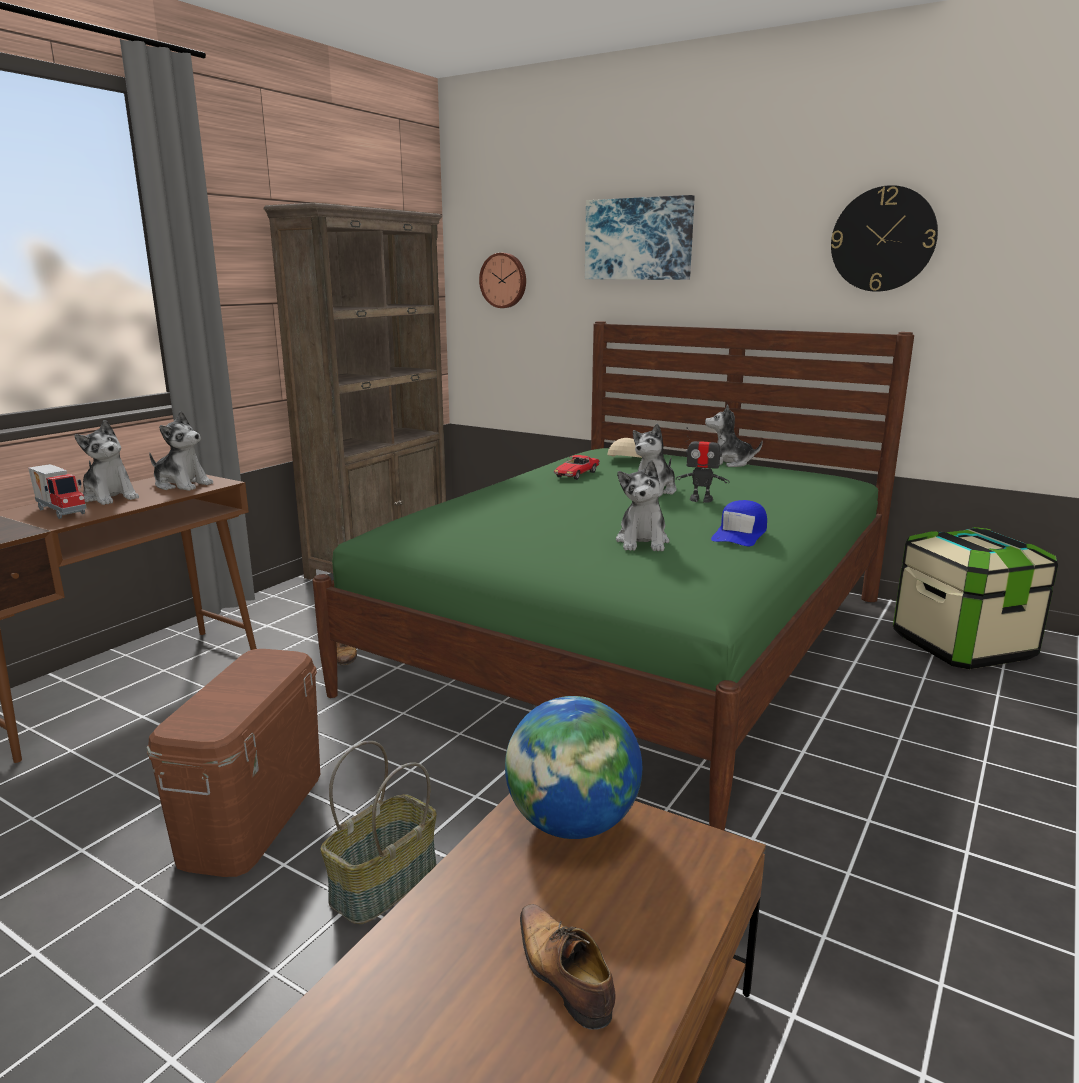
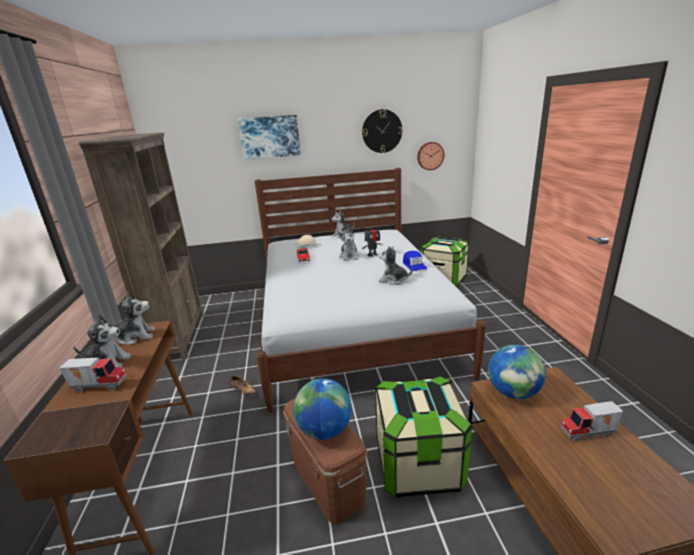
camera: 40 degrees left, 5 degrees up
(222, 699) = (324, 430): none -> globe
(384, 885) = (418, 465): basket -> storage box
(504, 280) = (189, 164): wall clock -> wall clock (430, 156)
(563, 975) = (588, 434): shoe -> toy truck
(635, 642) = (352, 324): green bed -> white bed
(642, 542) = (393, 280): plush toy -> plush toy turned 150 degrees clockwise

